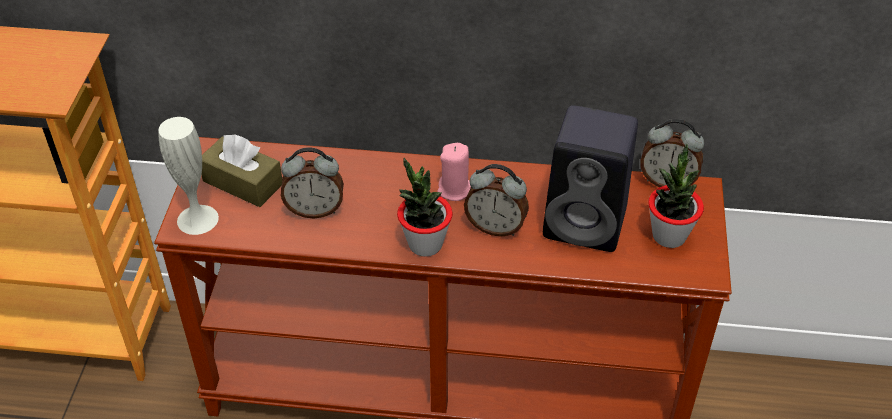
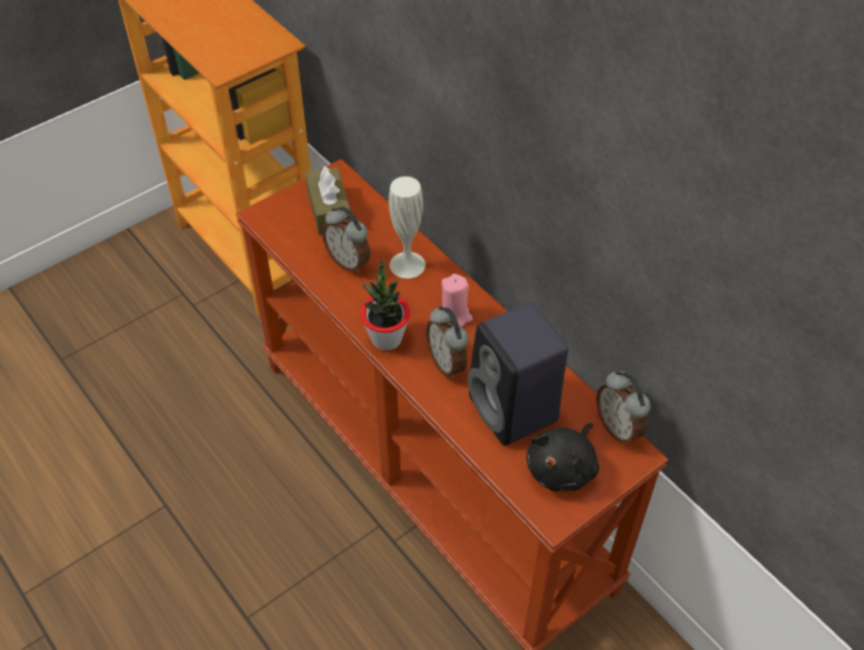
camera: 45 degrees right, 5 degrees up
(197, 219) = (275, 216): white vase -> white vase (407, 264)
(669, 235) = (563, 468): potted plant -> black plush toy

